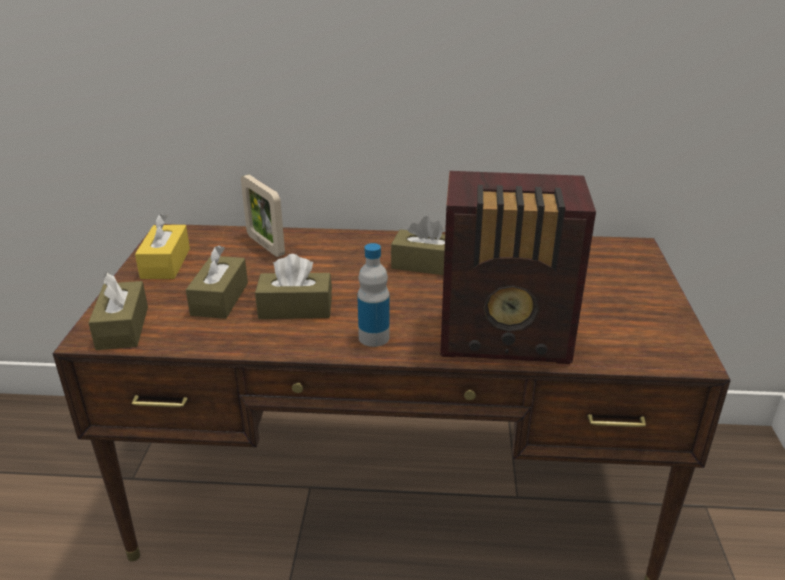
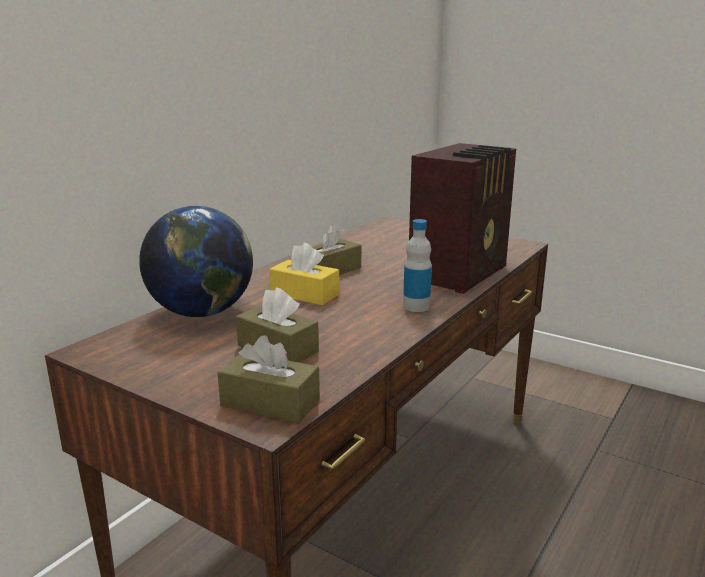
camera: 60 degrees left, 10 degrees down
(165, 263) = (159, 362): yellow tissue box -> yellow tissue box (304, 294)
(265, 245) = (202, 313): picture frame -> globe
(295, 308) = (338, 323): brown tissue box -> none

